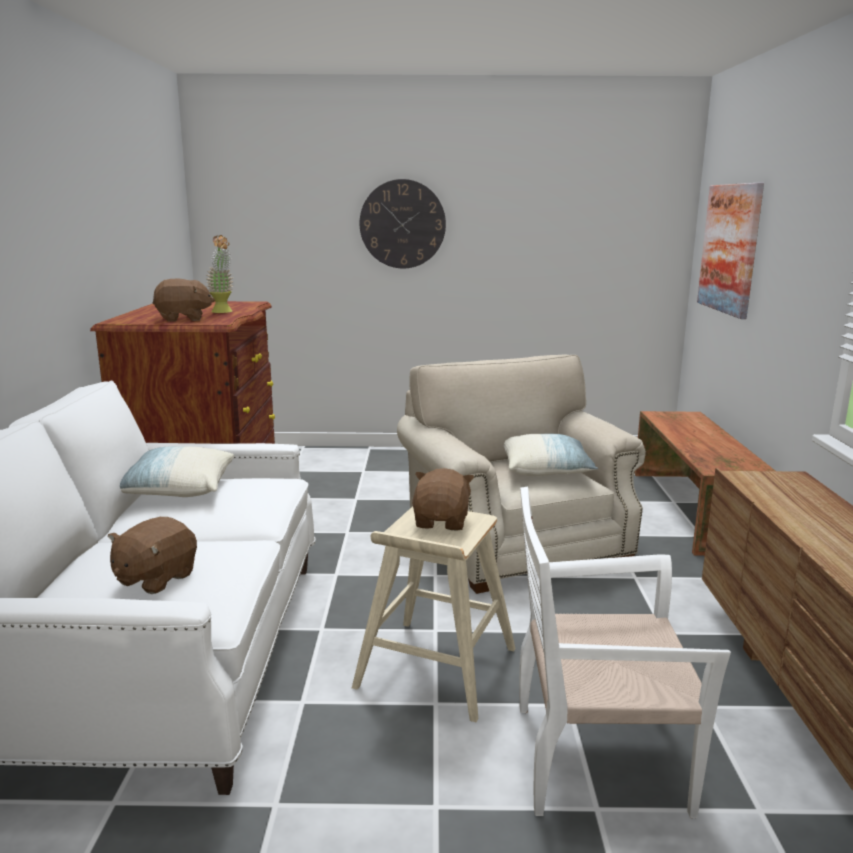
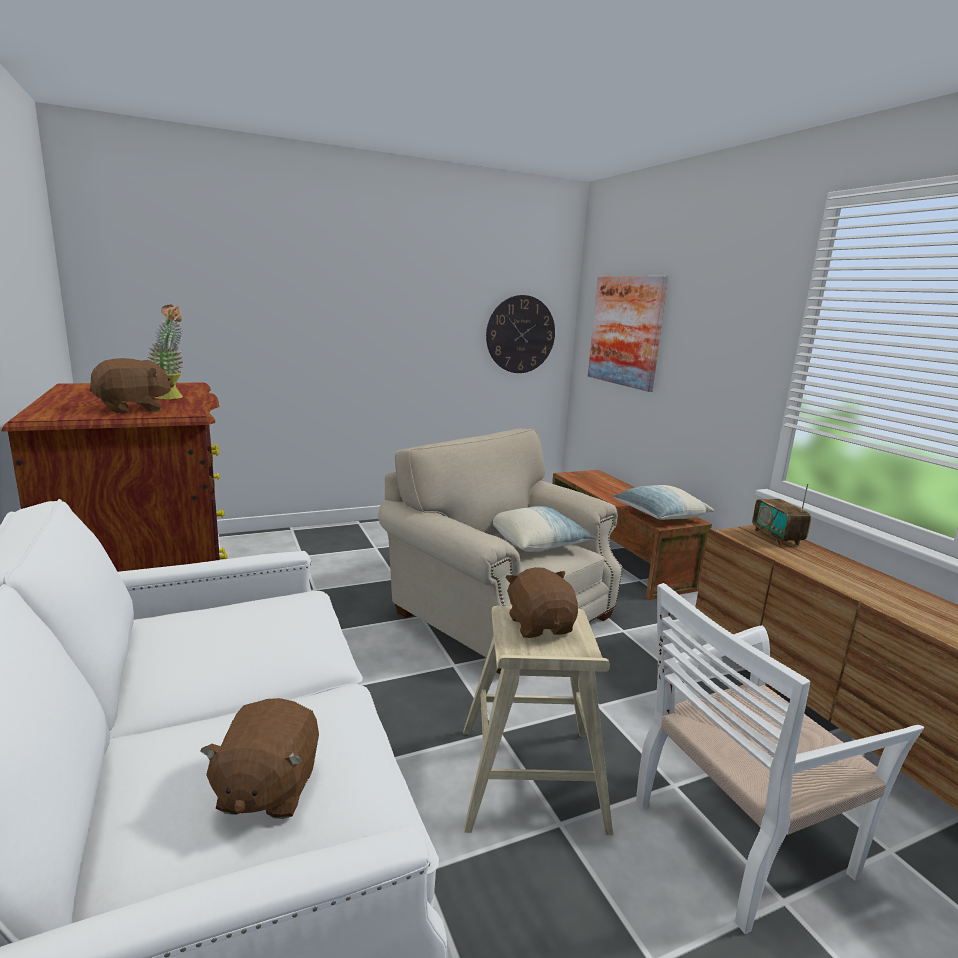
camera: 25 degrees left, 0 degrees up
(176, 490) = (182, 634): pillow -> pillow (659, 516)
(402, 224) = (321, 299): wall clock -> wall clock (520, 334)
(794, 485) = (777, 538): none -> radio

